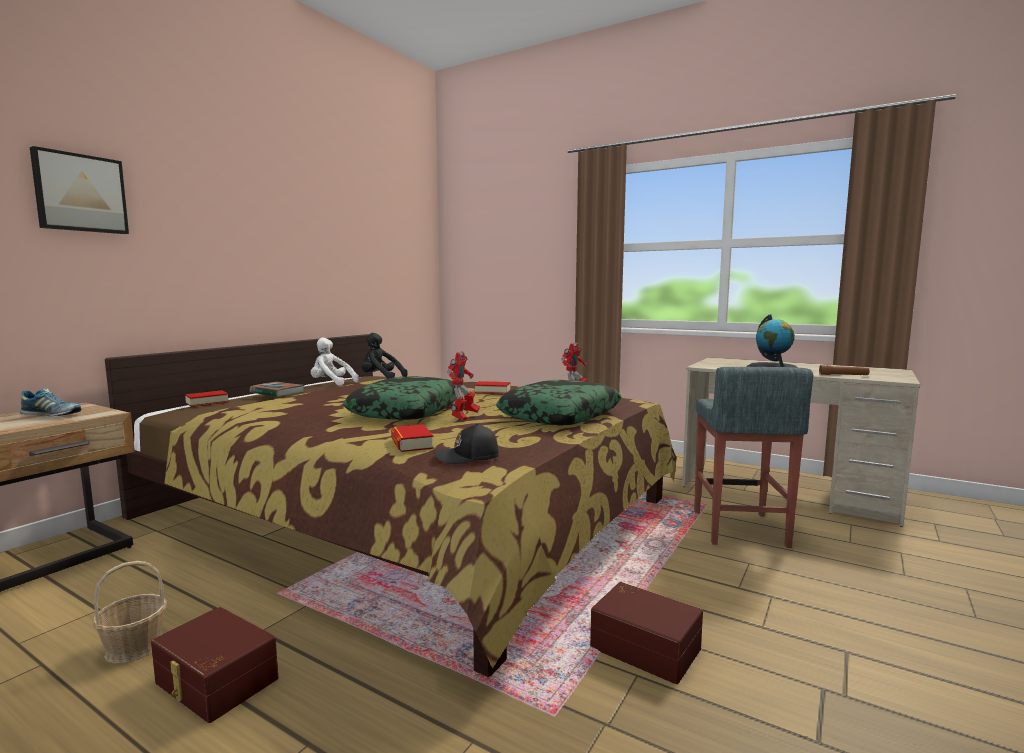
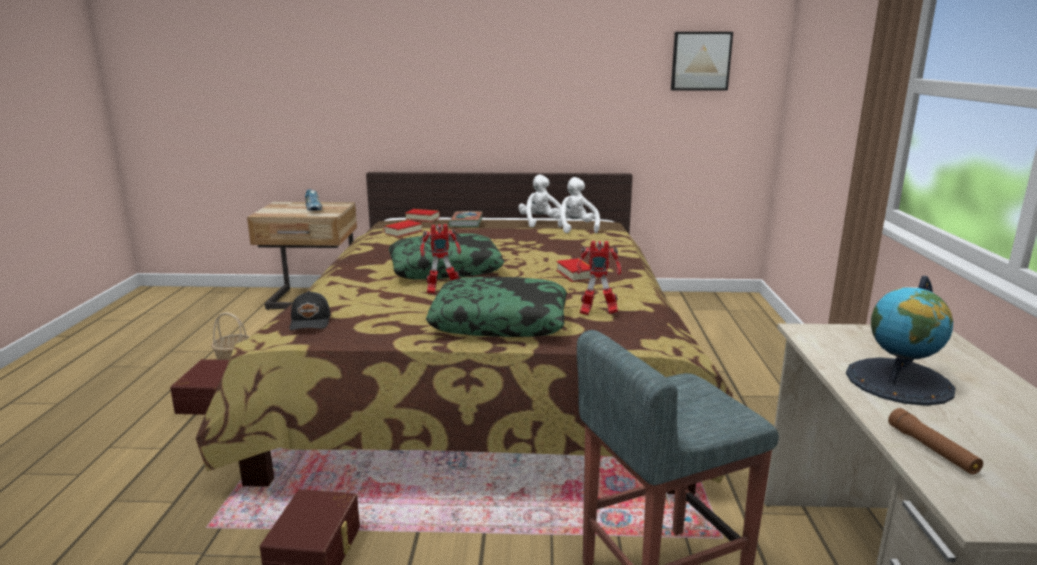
camera: 60 degrees right, 10 degrees up
(80, 193) = (359, 46): picture -> picture (700, 61)
(381, 378) = (574, 228): black plush toy -> white plush toy
(411, 444) = (337, 297): book -> book (403, 232)
(468, 457) = (311, 322): black cap -> black cap turned 150 degrees counterclockwise

